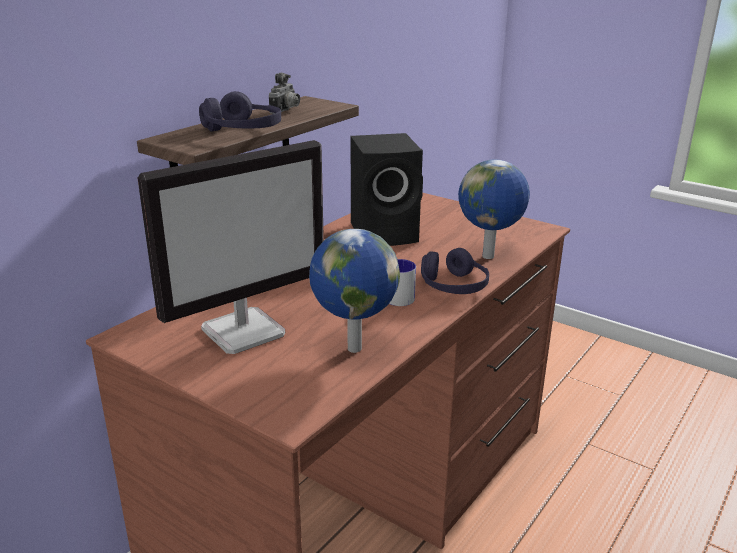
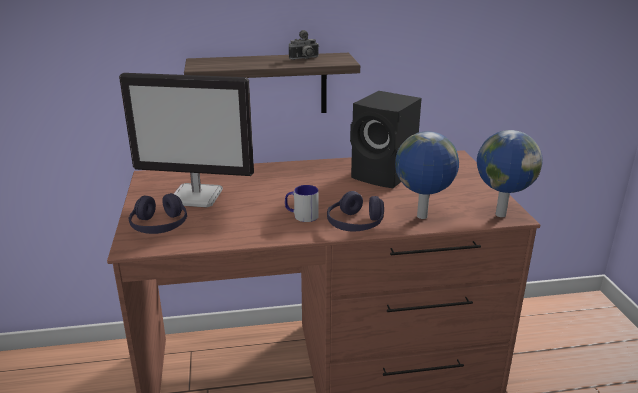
camera: 45 degrees right, 0 degrees up
(243, 130) = (245, 64): purple headphones -> purple headphones (159, 225)
(352, 348) = (225, 229): globe -> globe (499, 214)

